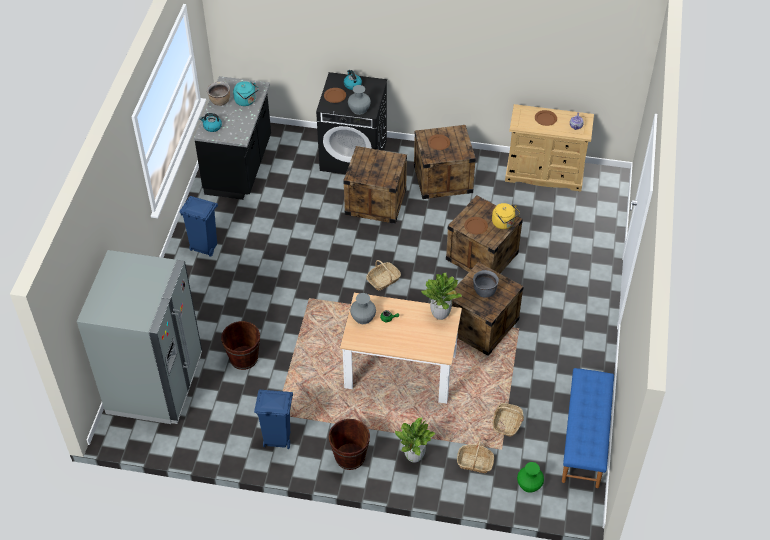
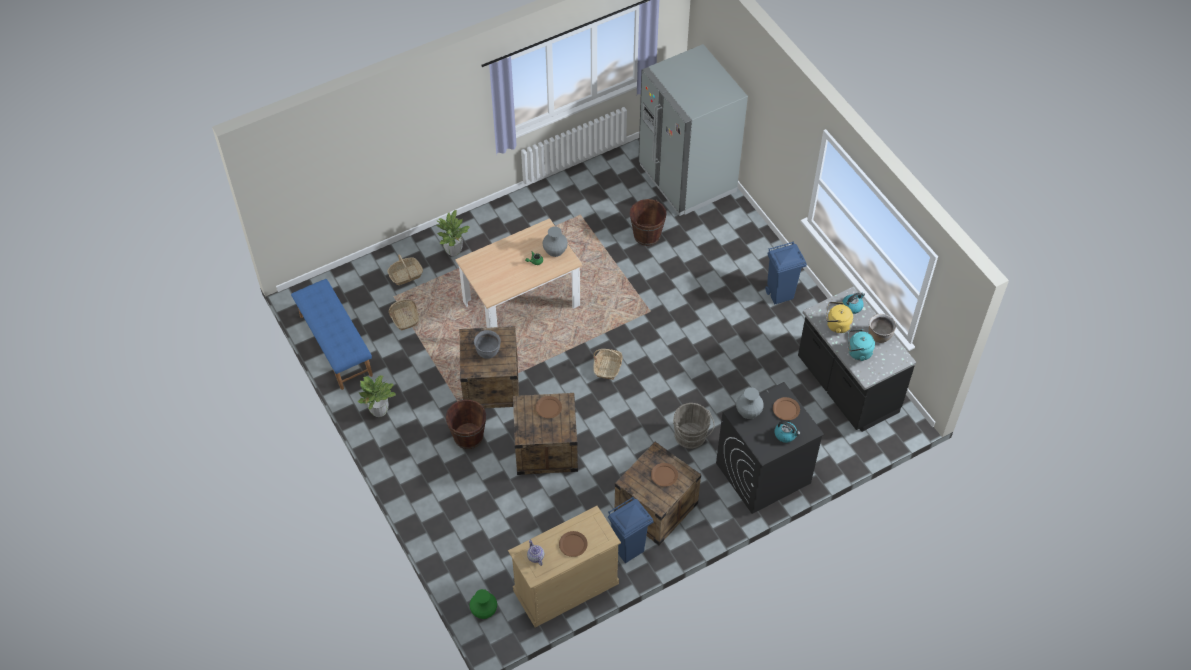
camera: 140 degrees right, 5 degrees up
(277, 440) = (561, 200): blue trash can -> blue trash can (628, 549)
(350, 457) = (499, 222): brown bucket -> brown bucket (468, 436)
(375, 202) = (691, 437): crate -> grey bucket
(440, 314) = (498, 291): potted plant -> potted plant (379, 411)
(504, 223) = (526, 428): yellow kettle -> yellow kettle (836, 325)
(529, 484) = (353, 286): green vase -> green vase (484, 610)

